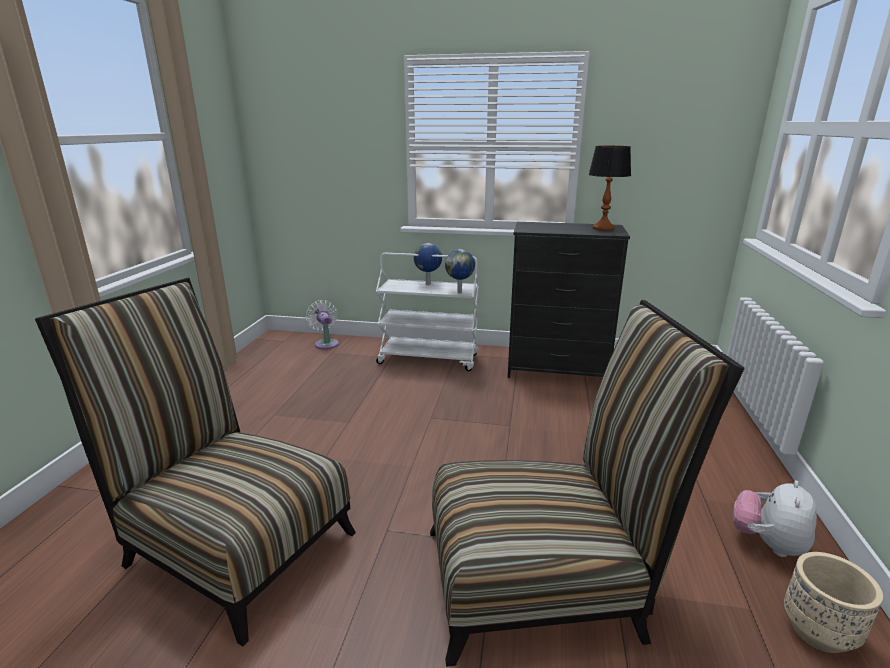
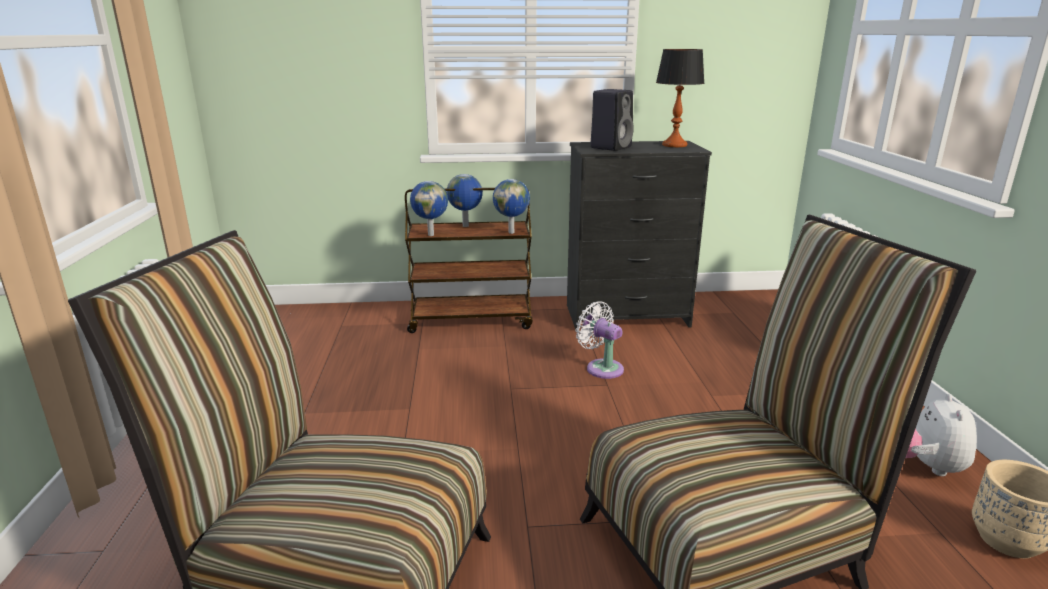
camera: 15 degrees left, 0 degrees up
(326, 343) = (326, 315): white fan -> white fan (601, 367)
(397, 289) = (431, 235): none -> globe
(429, 359) = (471, 320): white cart -> brown cart
(546, 227) = (611, 147): none -> black speaker

